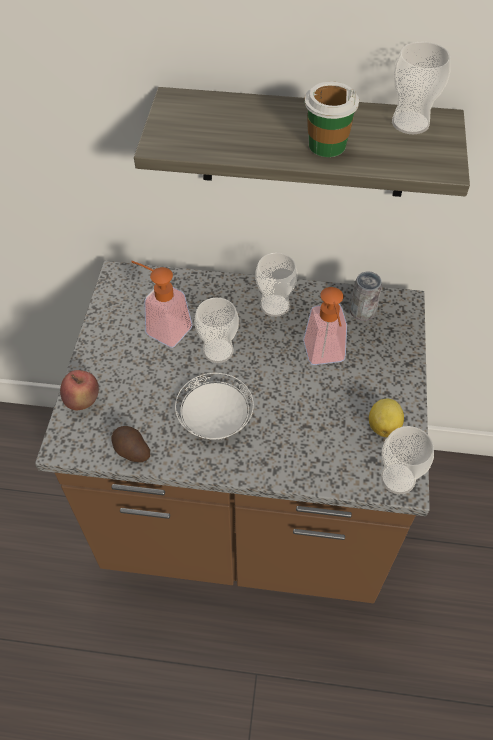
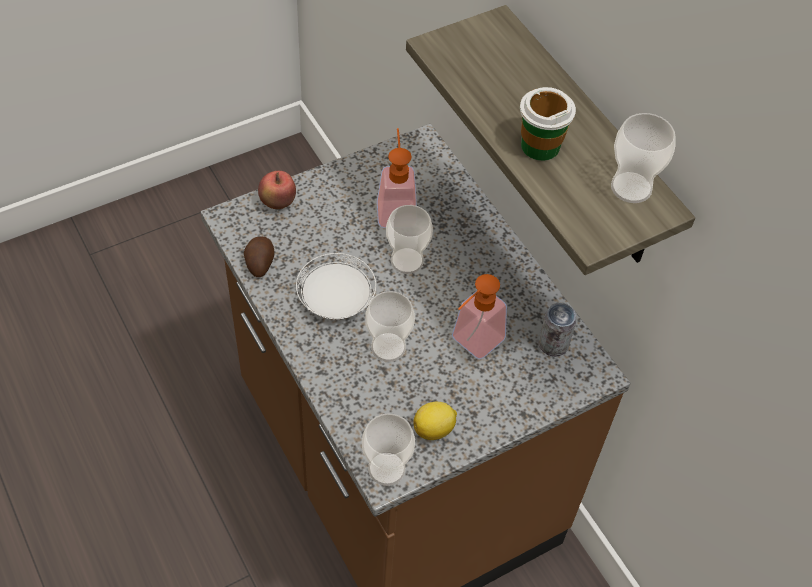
camera: 50 degrees right, 0 degrees up
(274, 305) = (495, 272): cup -> cup (388, 347)

